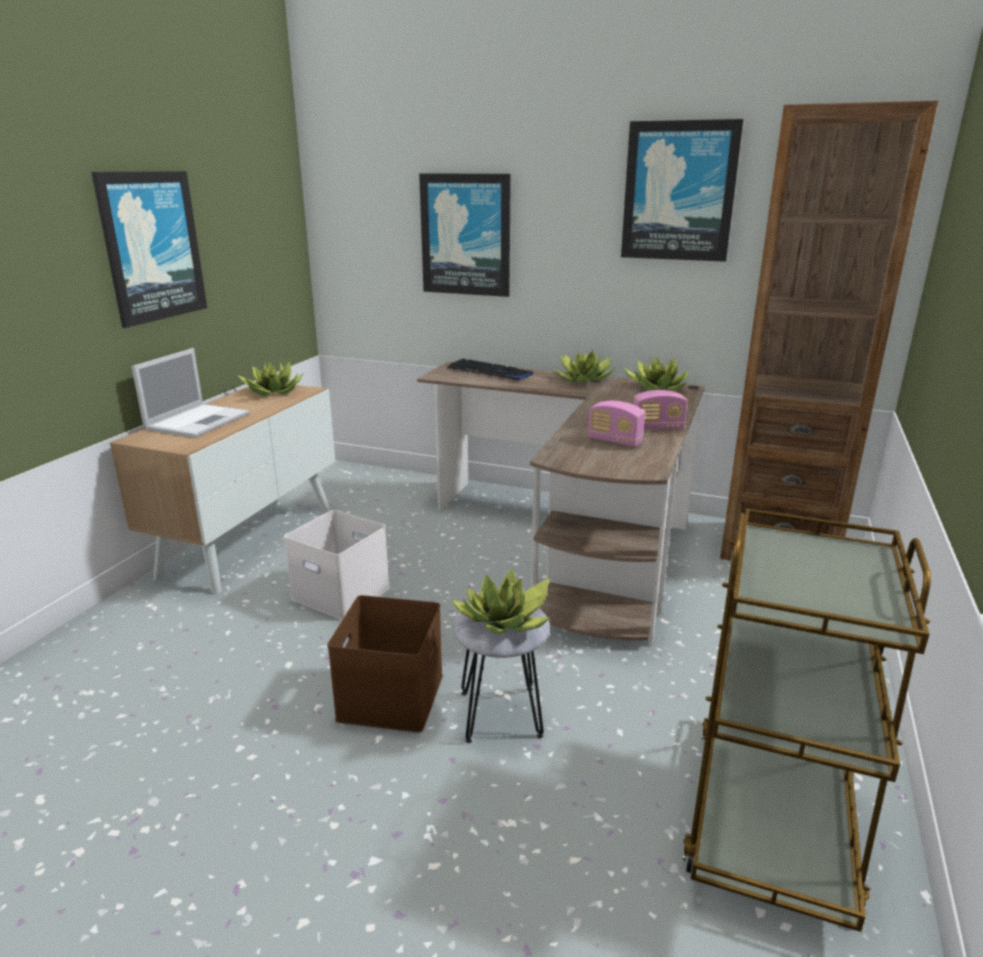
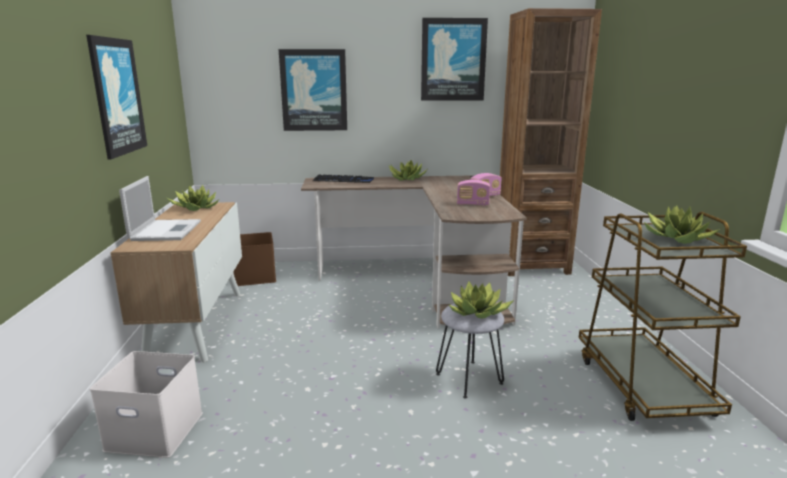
camera: 25 degrees left, 5 degrees down
(343, 593) = (303, 340): white storage box -> white storage box (157, 430)
(389, 695) = (394, 387): brown storage box -> brown storage box (254, 276)
(656, 388) = (454, 179): potted plant -> potted plant (676, 238)

